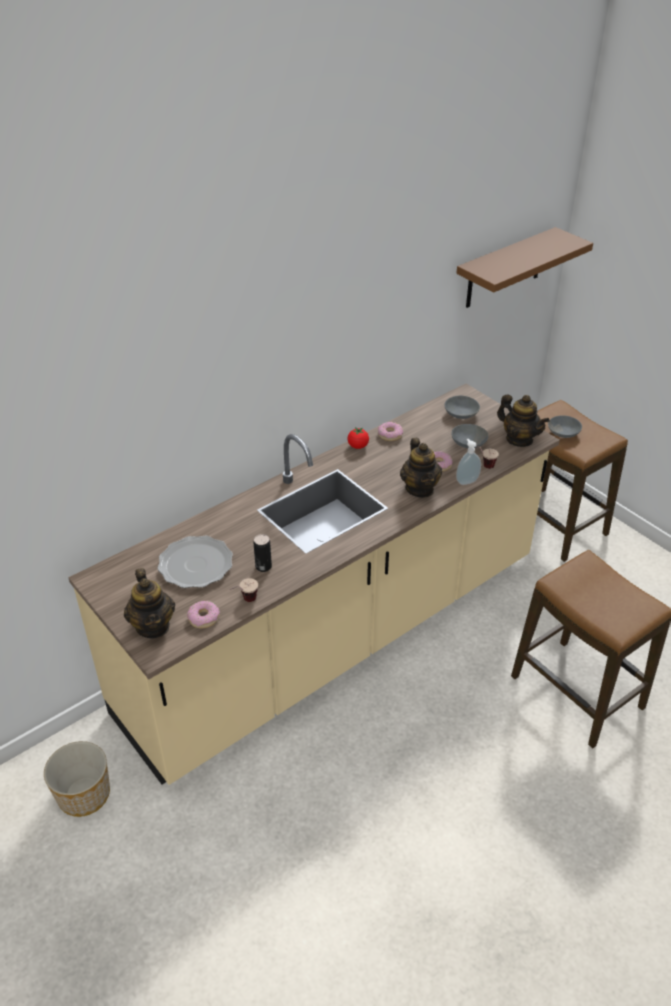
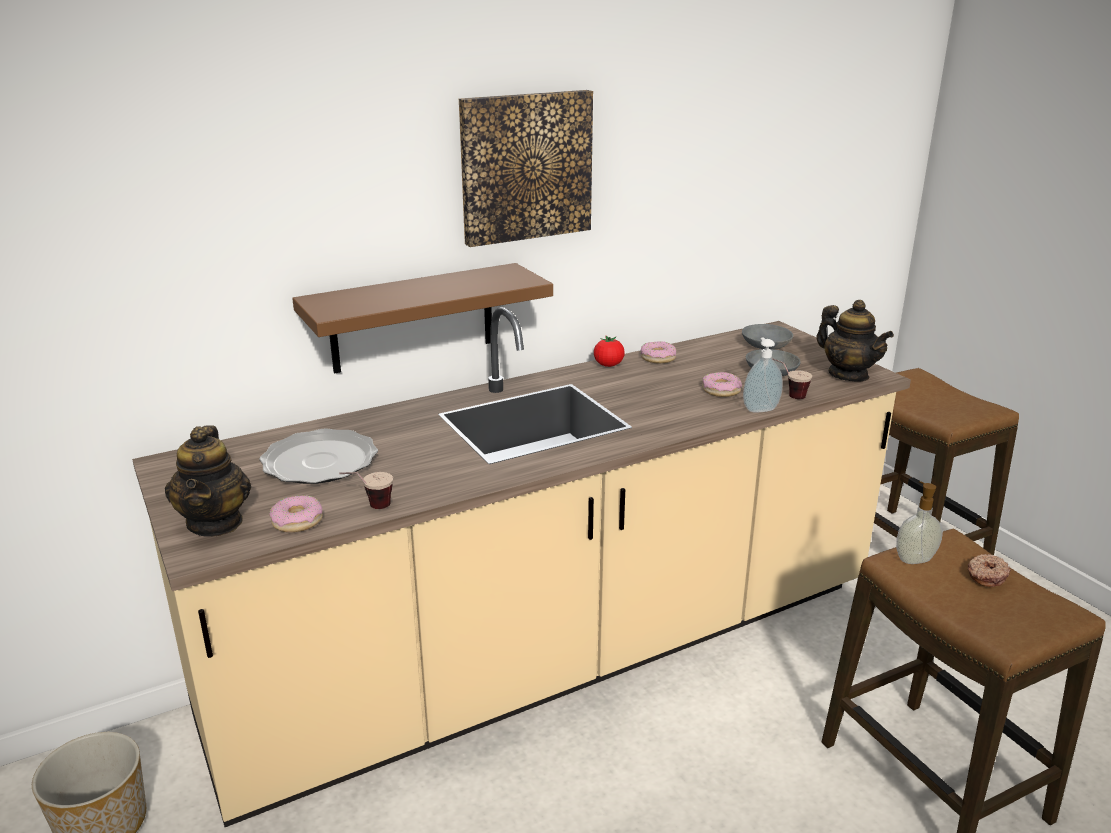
camera: 10 degrees right, 15 degrees down
(263, 567) = (418, 472): can -> none
(300, 333) = (525, 166): none -> picture
(420, 489) = (686, 411): teapot -> none
(504, 269) = (838, 161): brown shelf -> brown shelf (412, 318)
(563, 432) = (919, 398): grey bowl -> none
(566, 578) = (914, 559): none -> soap dispenser
(608, 585) = (986, 575): none -> donut

